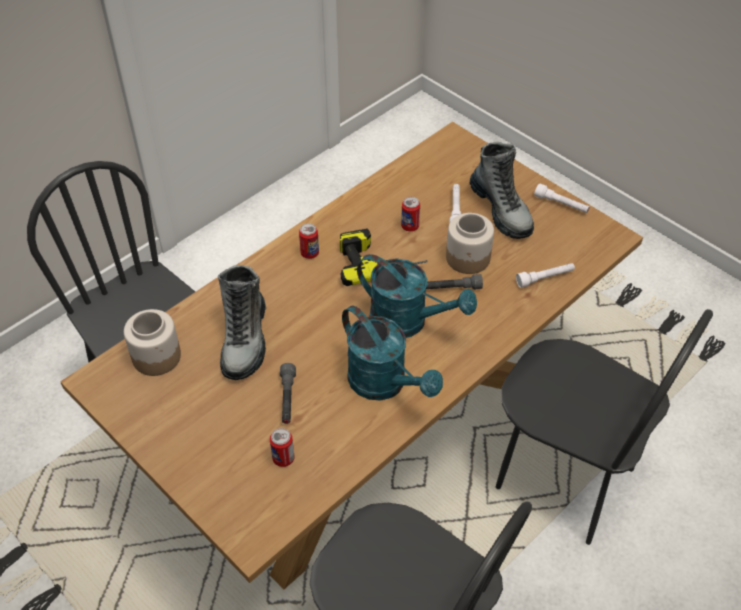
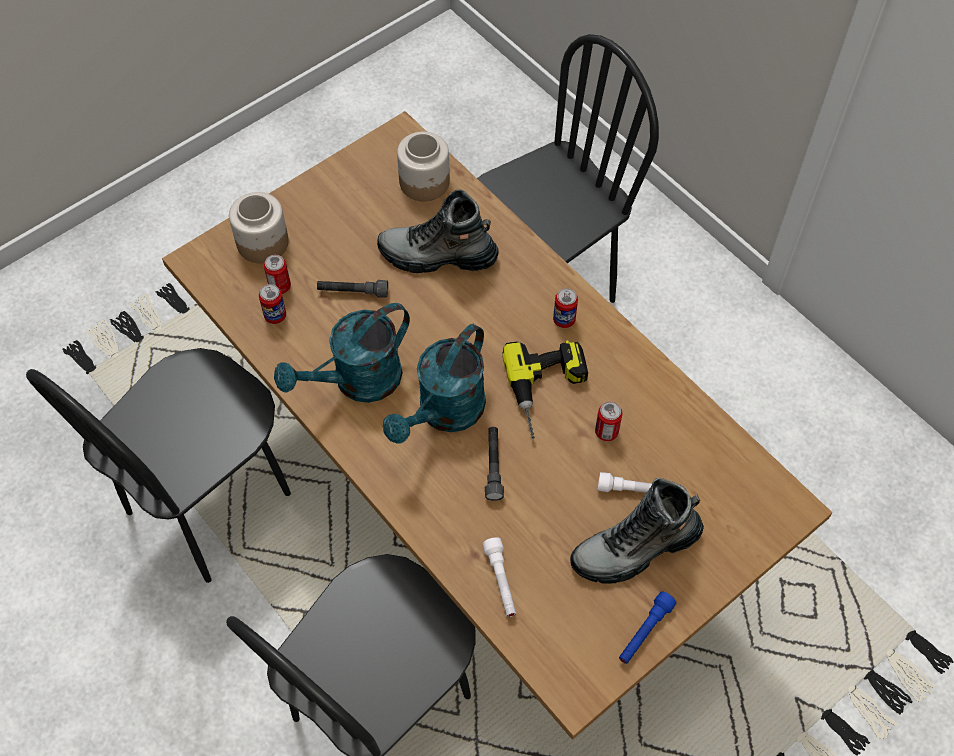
camera: 95 degrees right, 10 degrees up
(318, 457) = (275, 316): none -> can
(468, 258) = (544, 493): jar -> jar (262, 243)
(561, 204) = (644, 632): white flashlight -> blue flashlight

